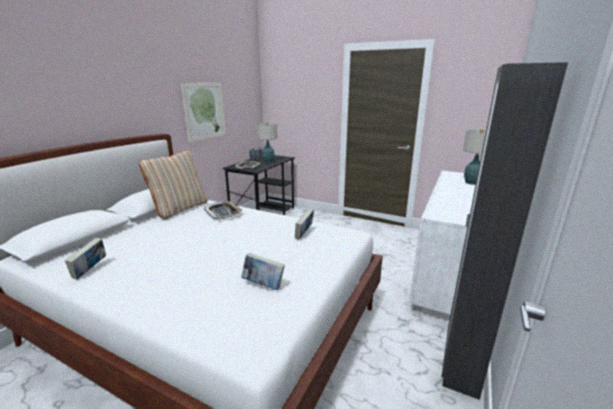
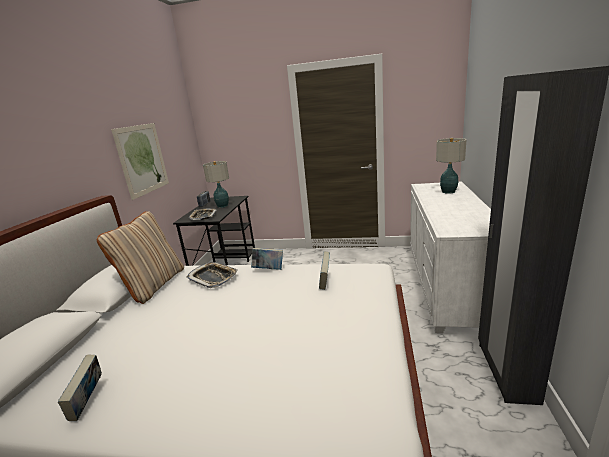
camera: 15 degrees left, 0 degrees up
(263, 285) = (330, 355): book -> book (268, 269)

